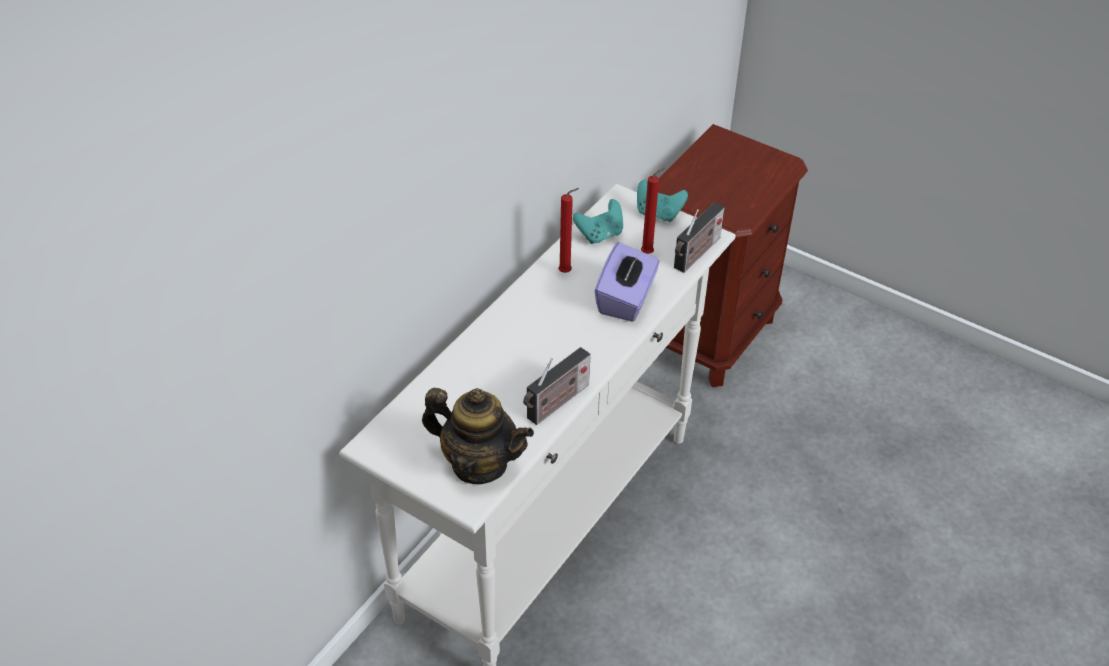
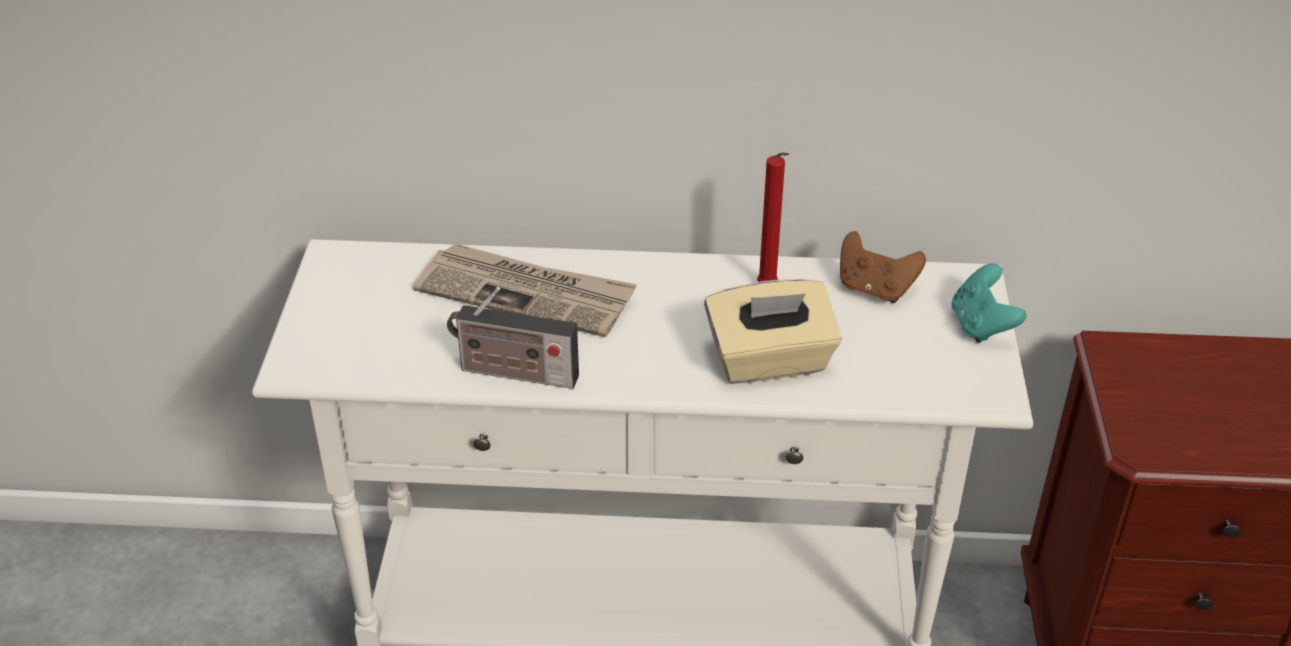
camera: 60 degrees right, 5 degrees down
(479, 464) = (360, 349): teapot -> none
(488, 370) = (527, 294): none -> newspaper
(600, 235) = (875, 289): turquoise game controller -> brown game controller
(626, 299) = (770, 361): purple tissue box -> beige tissue box
(649, 253) = (888, 347): red candle -> none
(696, 255) = (936, 395): radio -> none

